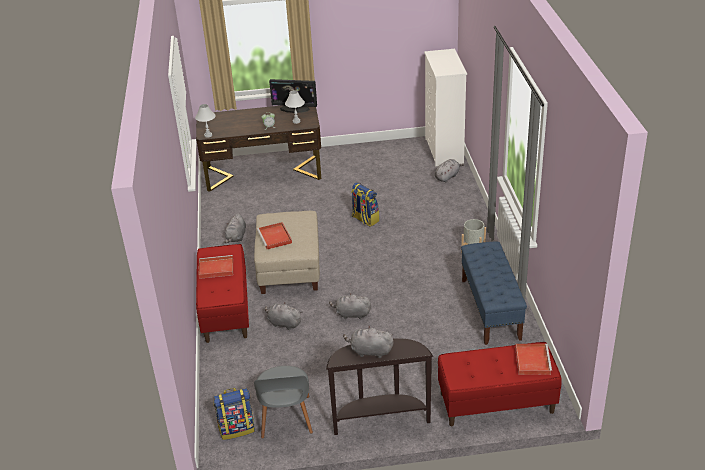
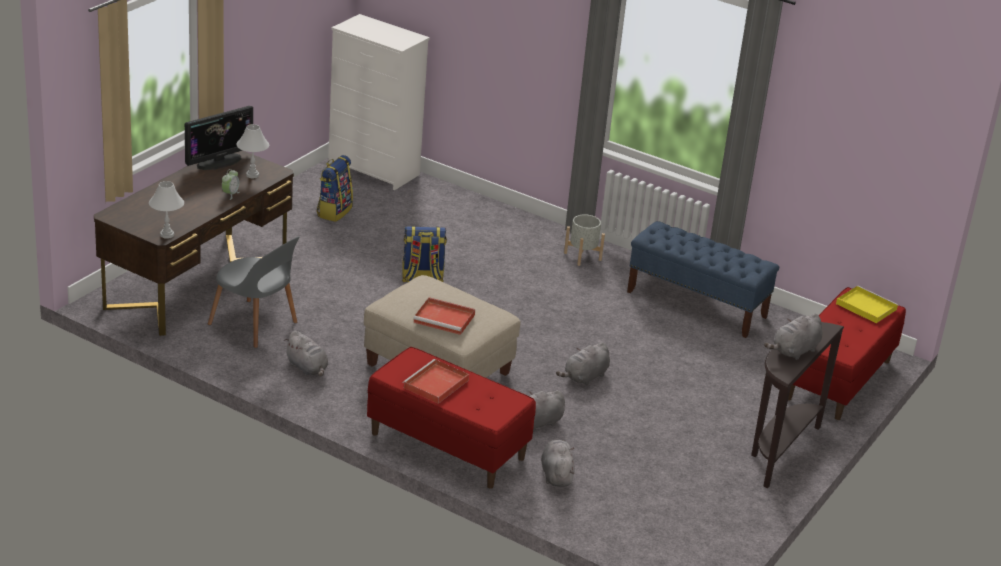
camera: 55 degrees left, 5 degrees down
(237, 428) = (677, 541): backpack -> backpack (334, 211)
(286, 419) = (703, 504): grey chair -> grey chair (255, 325)
(447, 177) = (428, 196): grey plush toy -> grey plush toy (556, 475)
(532, 360) = (865, 306): red tray -> yellow tray

